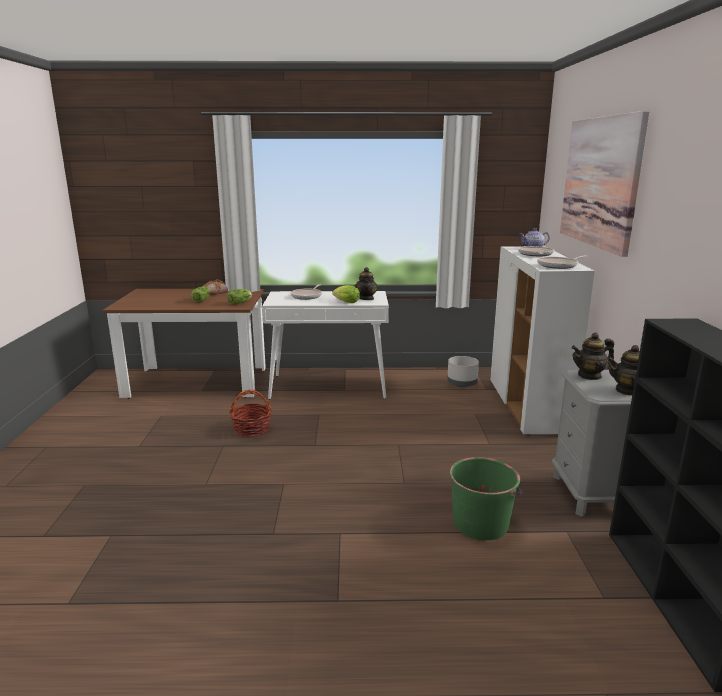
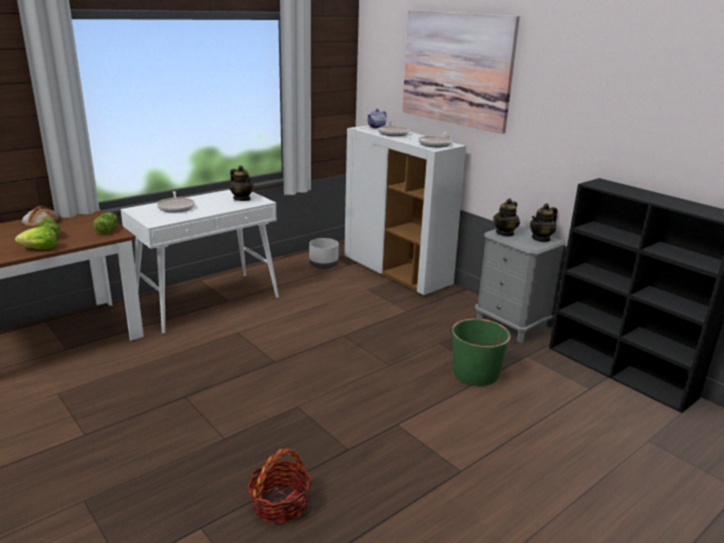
camera: 40 degrees left, 5 degrees up
(252, 429) = (190, 369): basket -> basket (280, 504)
(345, 302) = (230, 207): lettuce -> lettuce (38, 249)

